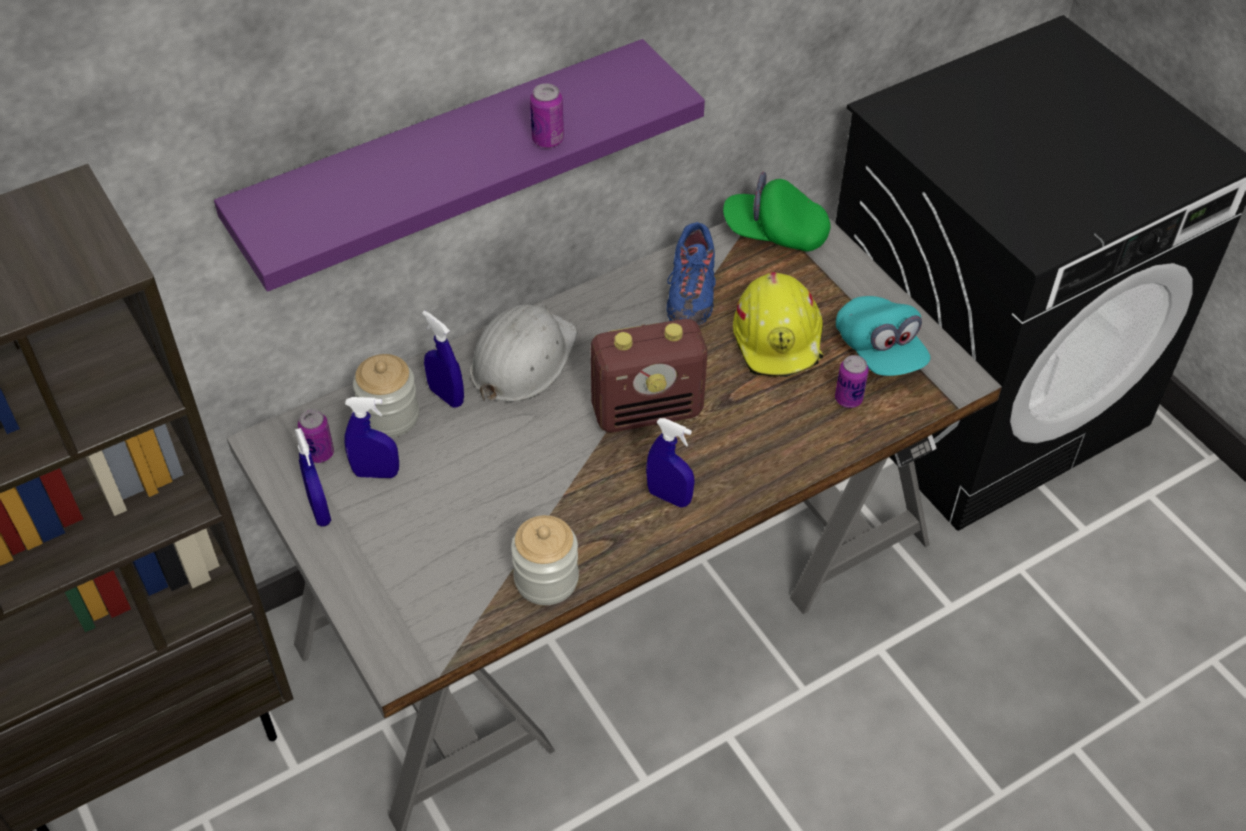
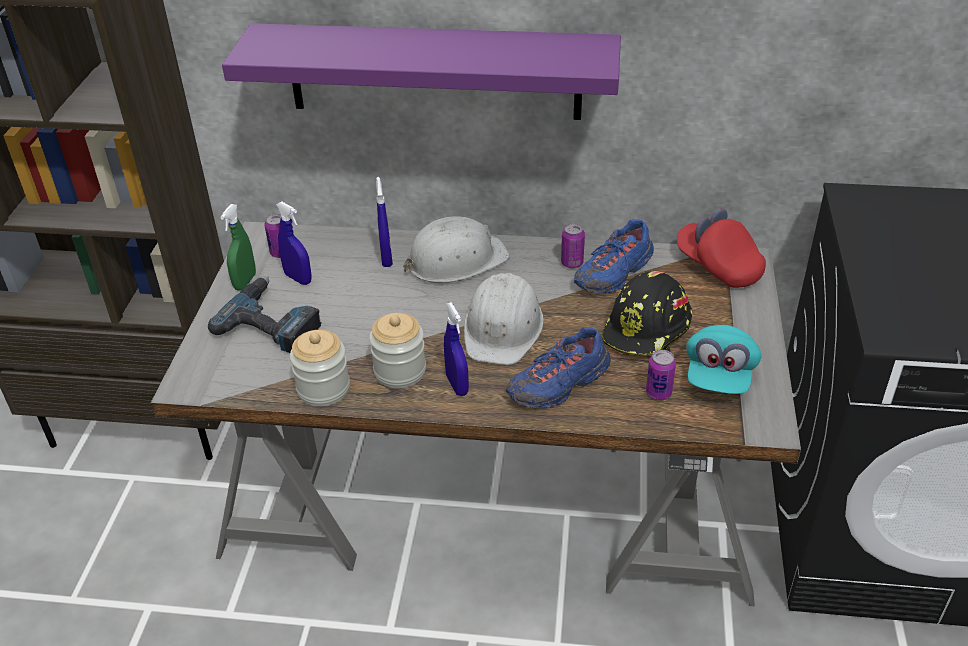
camera: 40 degrees right, 10 degrees down
(320, 511) = (245, 282): blue spray bottle -> green spray bottle
(389, 416) = (341, 253): jar -> jar (400, 371)
(408, 539) = (273, 322): none -> power drill
(548, 140) = (479, 62): can -> can (572, 263)
(648, 410) = (503, 328): radio -> white hard hat
(759, 441) = (559, 385): none -> blue shoe
(775, 233) = (718, 266): green cap -> red cap
(779, 339) = (647, 330): yellow hard hat -> black hard hat

